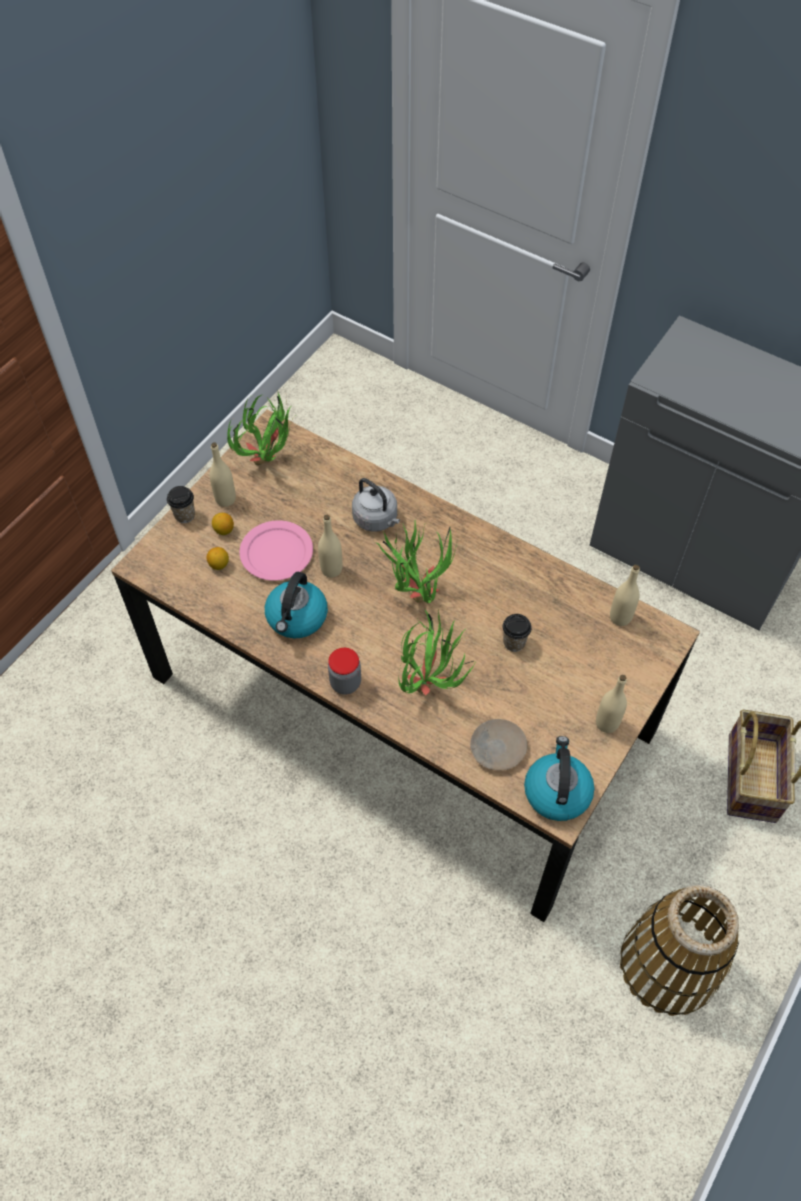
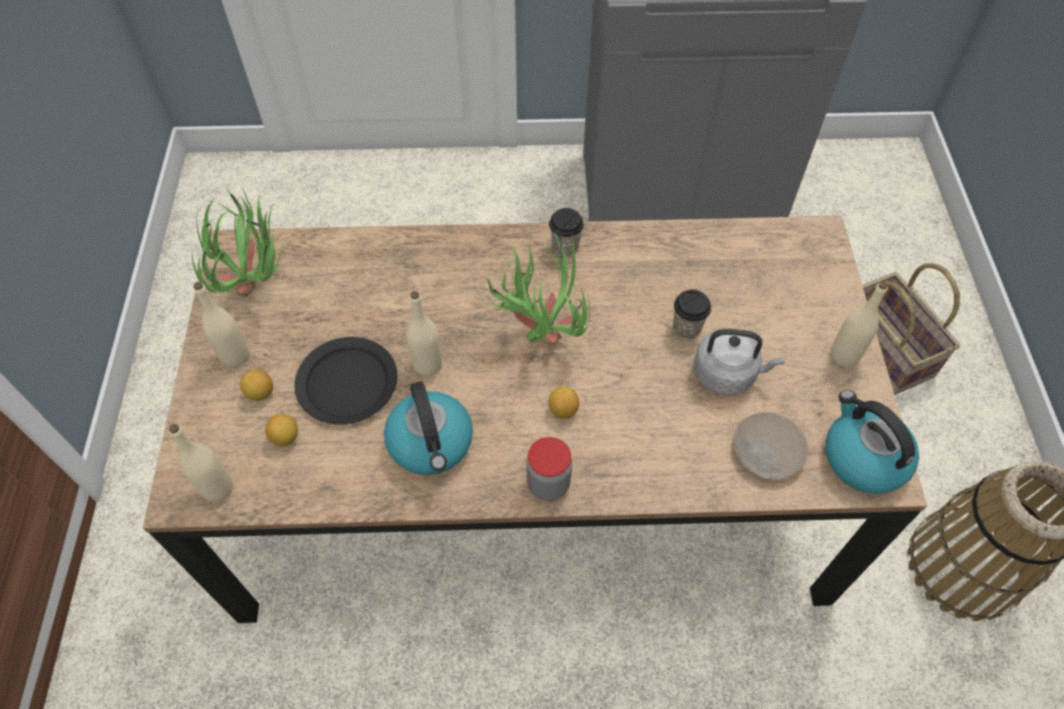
camera: 35 degrees left, 0 degrees up
(184, 515) = (195, 403): cup -> cup (565, 247)
(277, 553) = (348, 382): pink plate -> black plate
(377, 519) = (435, 282): grey kettle -> grey kettle (727, 373)
(390, 645) = (563, 410): none -> lemon
(431, 682) = (640, 423): potted plant -> none
(620, 617) = (762, 244): beige bottle -> beige bottle (217, 488)

